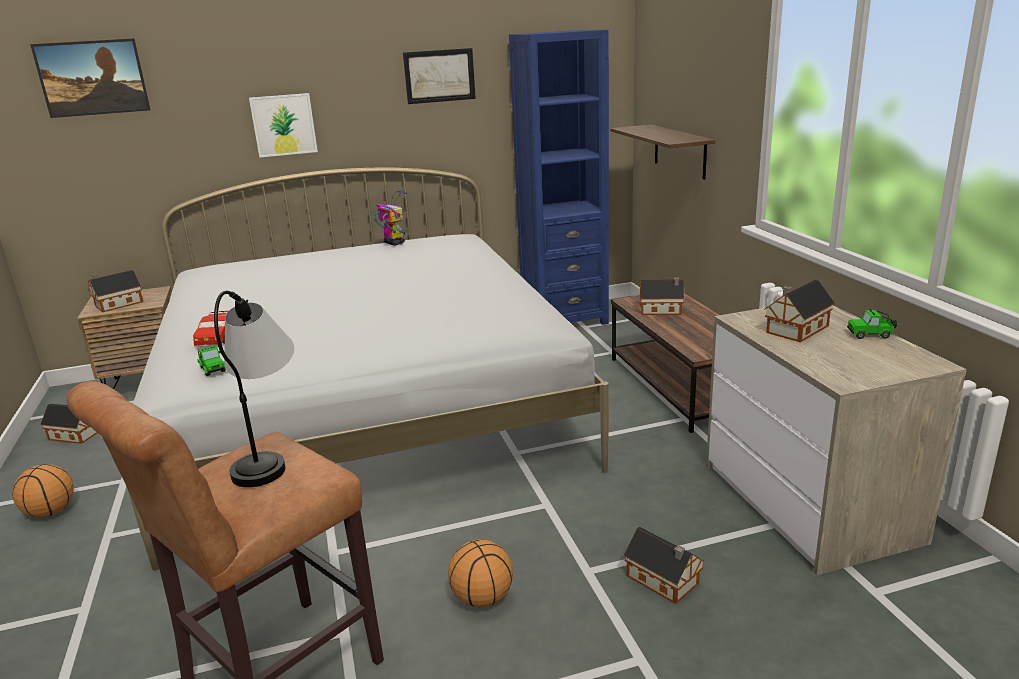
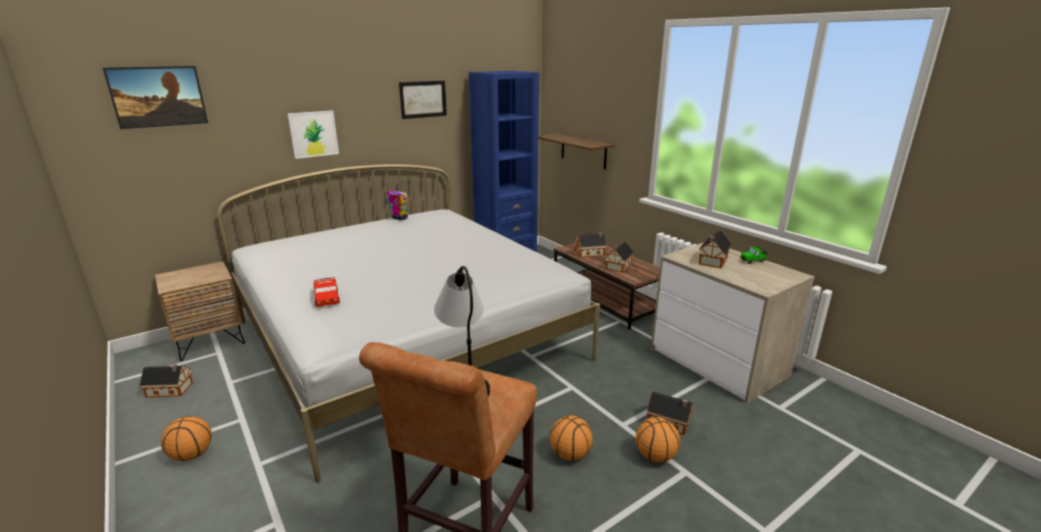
camera: 20 degrees left, 0 degrees up
(117, 304) = (187, 279): toy house -> toy house (618, 266)
(212, 369) = (347, 323): toy car -> none
(608, 627) = (656, 456): none -> basketball

